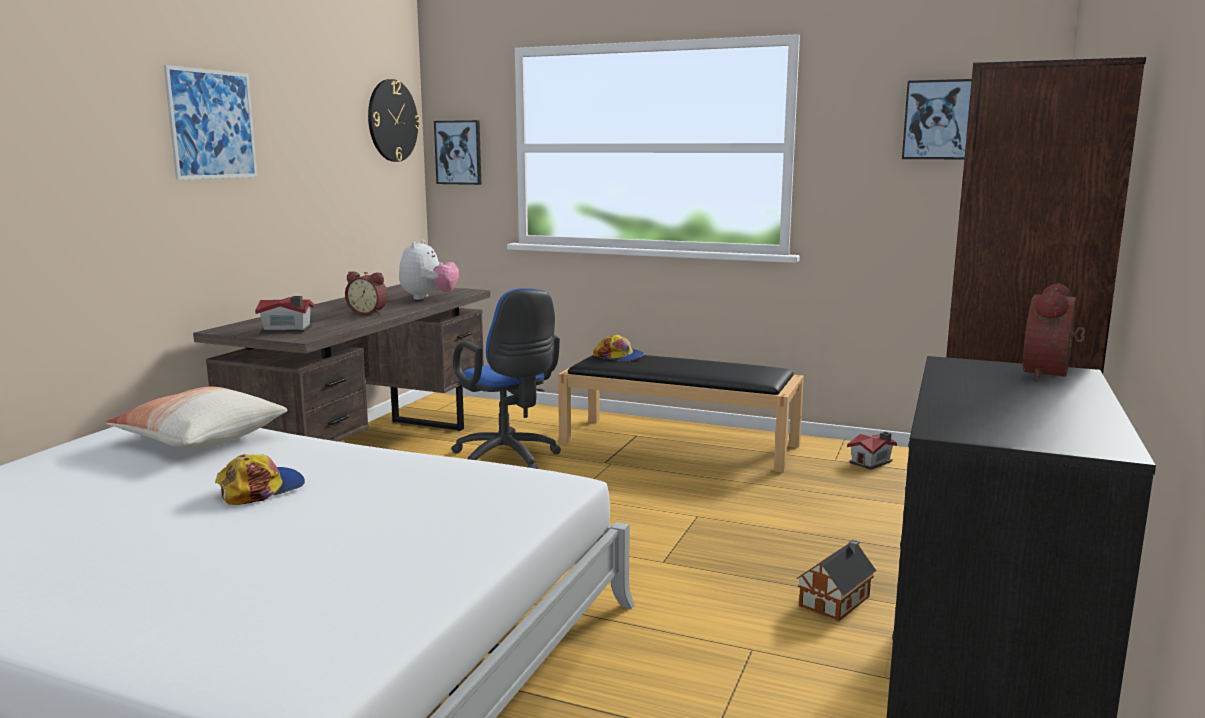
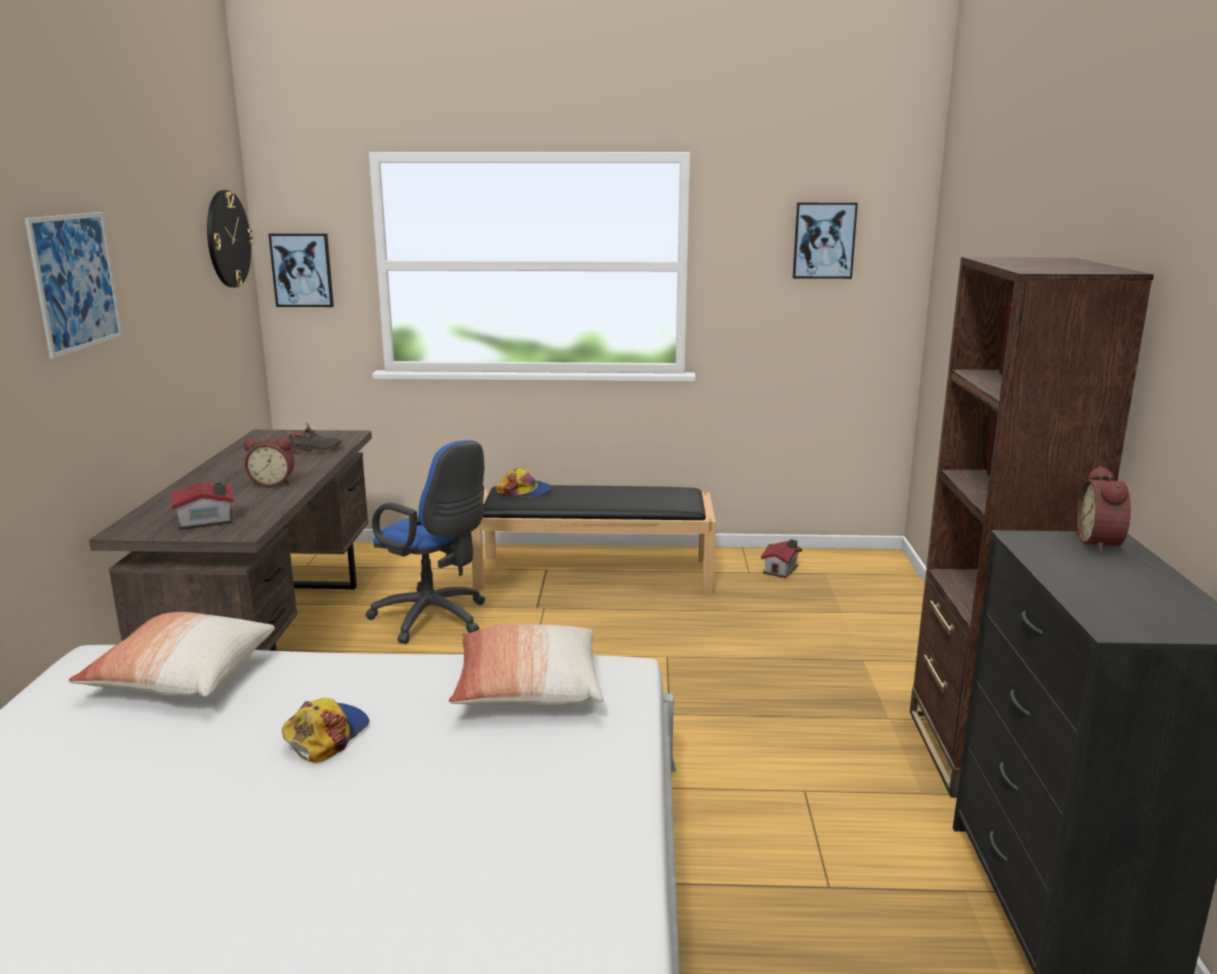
camera: 20 degrees left, 5 degrees up
(428, 298) = (315, 450): plush toy -> black shoe
(459, 485) = (527, 690): none -> pillow
(837, 600) = (841, 724): toy house -> none

